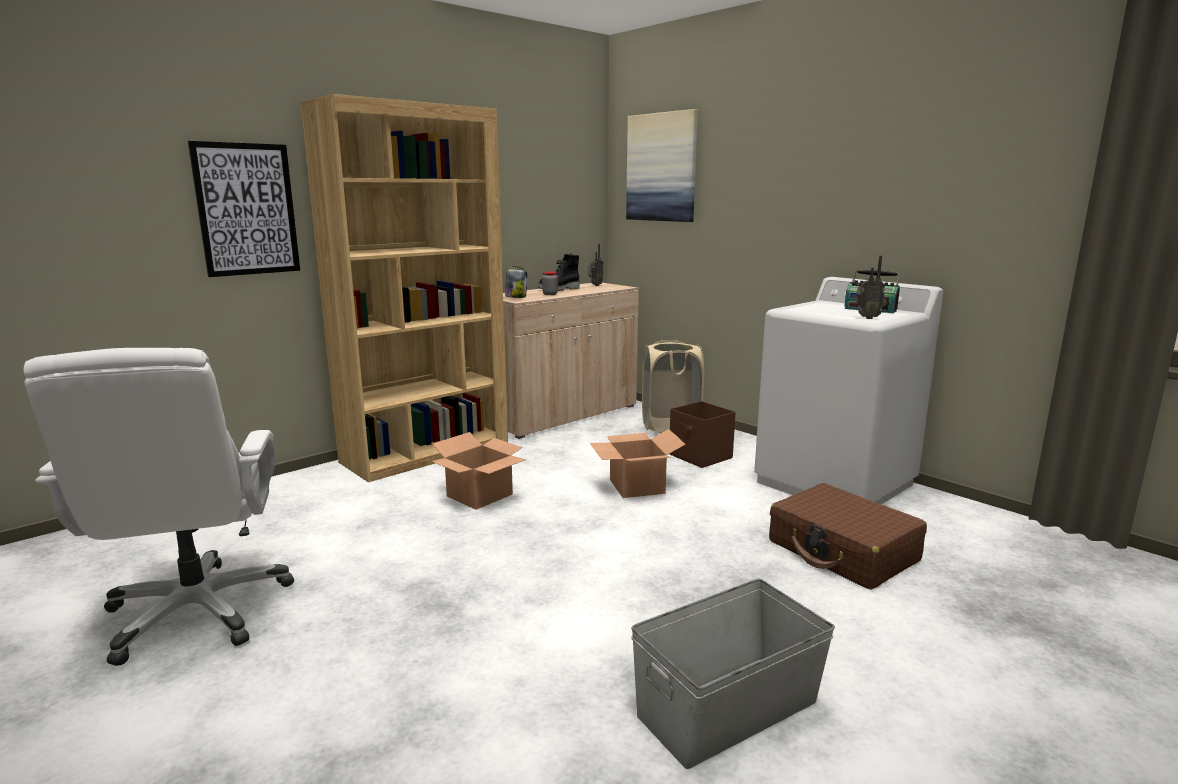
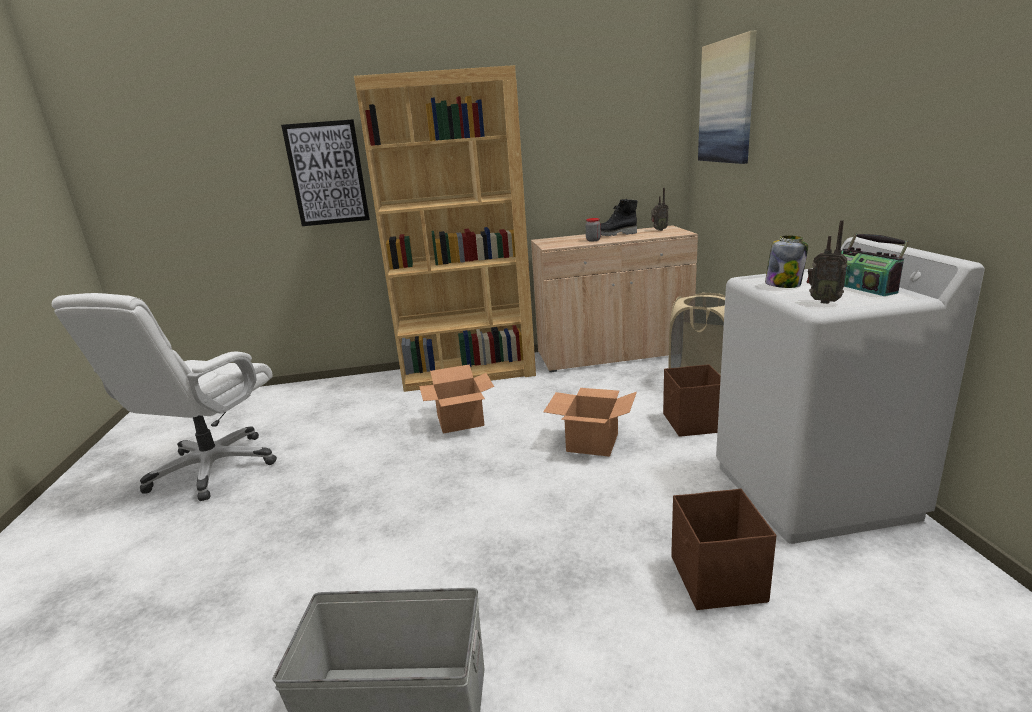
camera: 35 degrees right, 5 degrees up
(516, 297) = (557, 242): jar -> jar (783, 285)
(843, 551) = (717, 580): brown suitcase -> brown storage box

